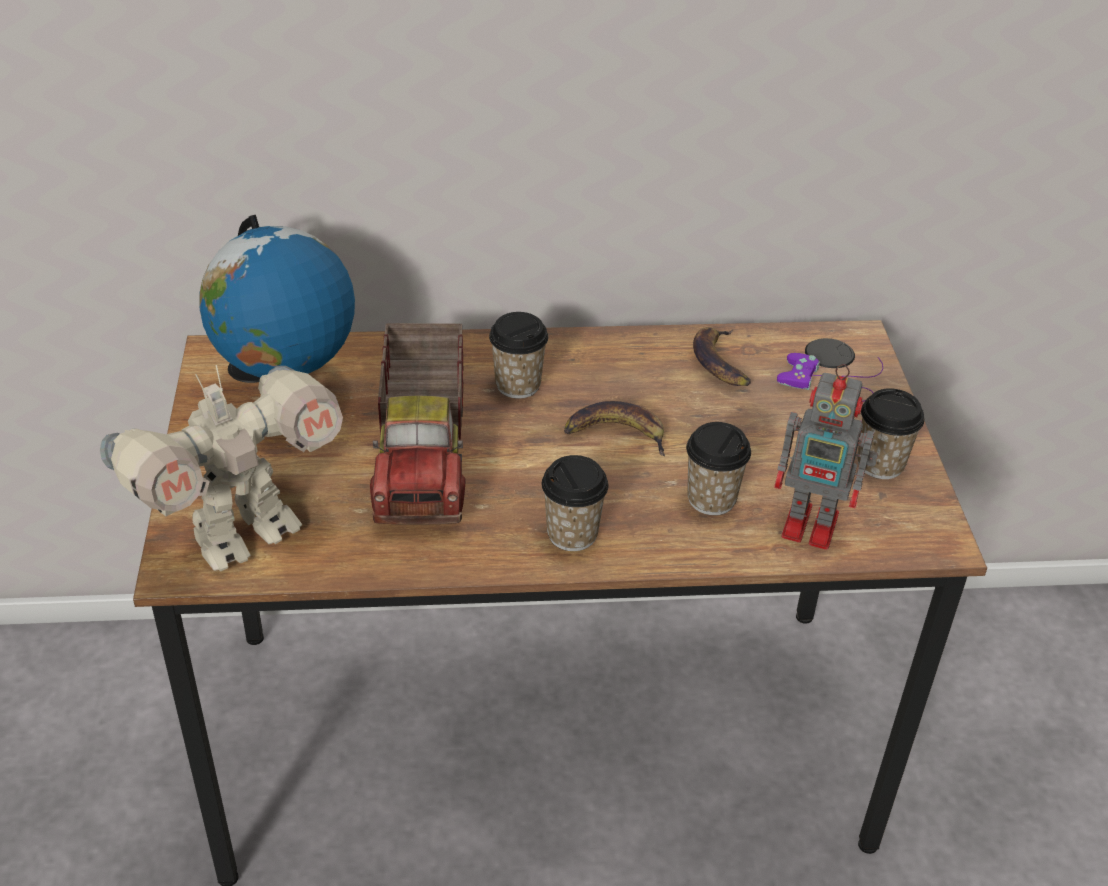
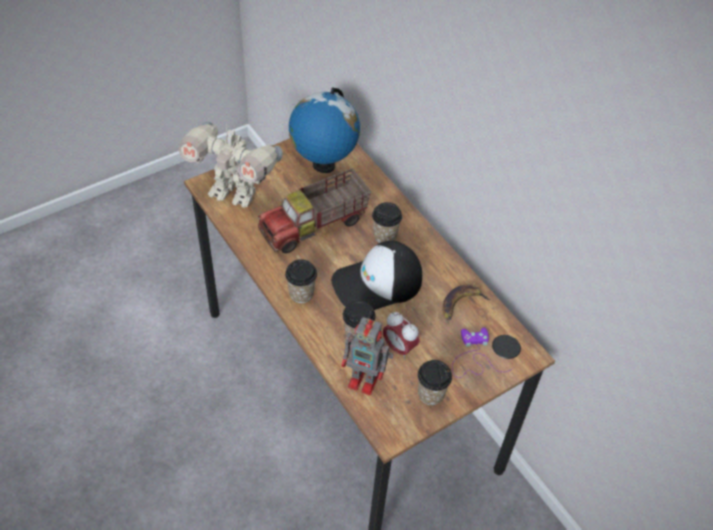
camera: 60 degrees right, 10 degrees up
(615, 433) = (377, 283): banana -> cap
(768, 462) = (399, 348): none -> alarm clock
(813, 526) = (366, 380): toy robot -> toy robot turned 60 degrees counterclockwise

